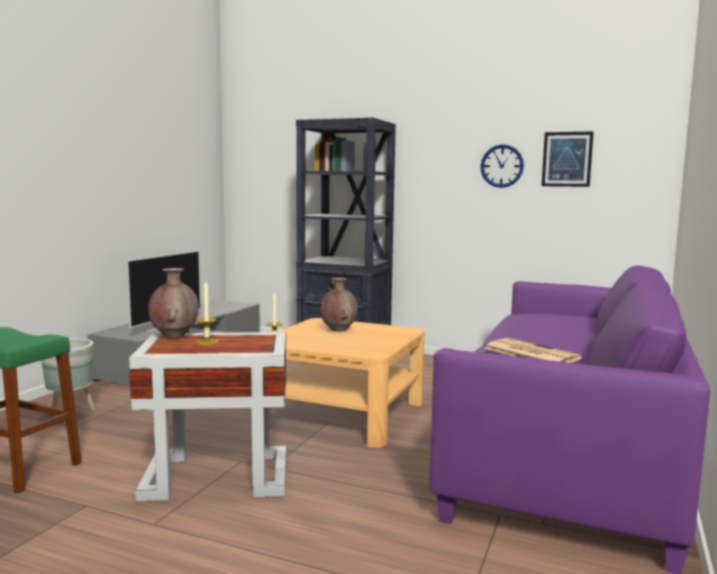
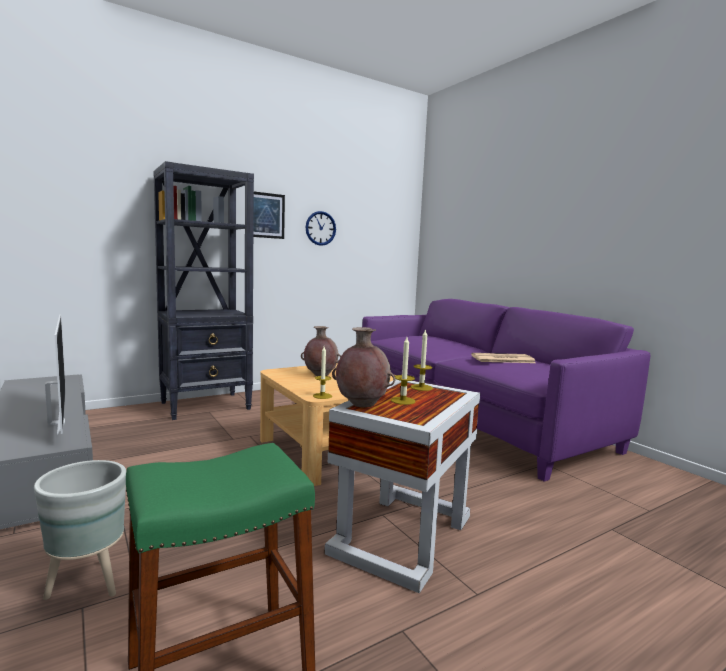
camera: 55 degrees left, 0 degrees up
(262, 340) = (421, 387): none -> candle
(567, 159) = (362, 226): picture -> picture (266, 215)

